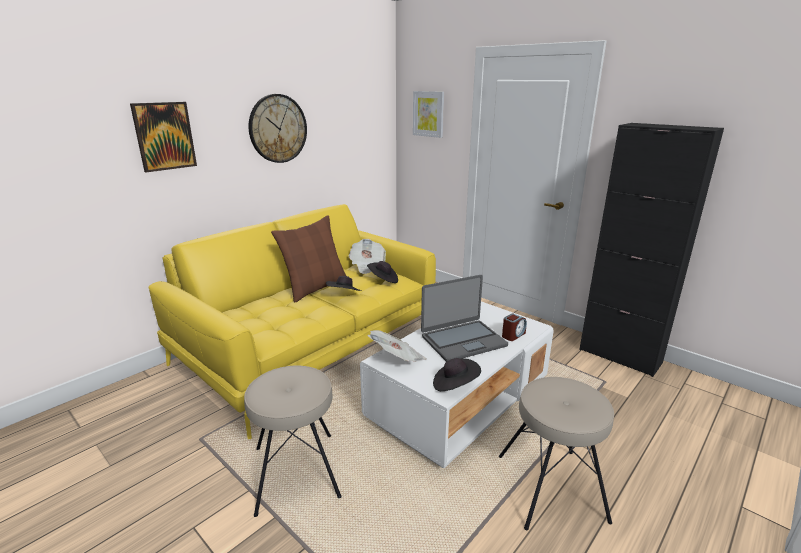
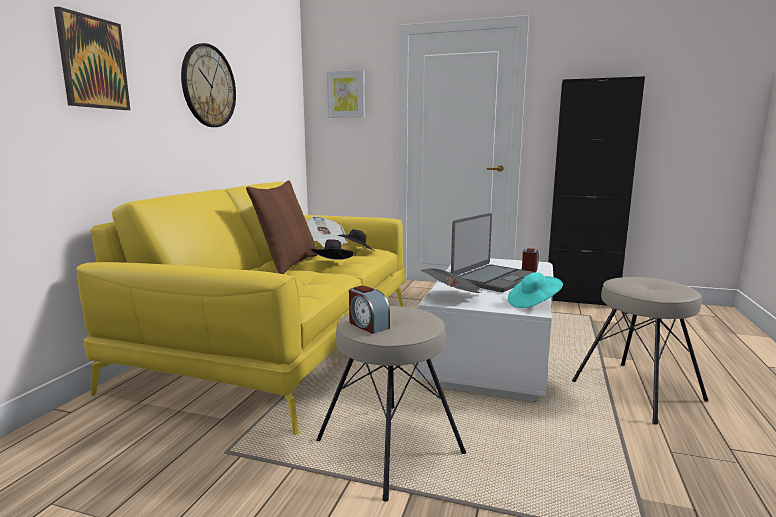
camera: 25 degrees left, 10 degrees down
(265, 389) = (368, 325): none -> alarm clock
(454, 385) = (533, 303): black hat -> turquoise hat

